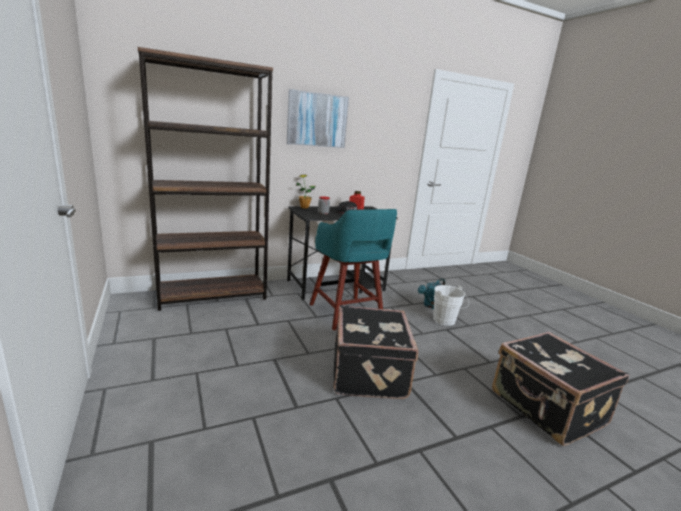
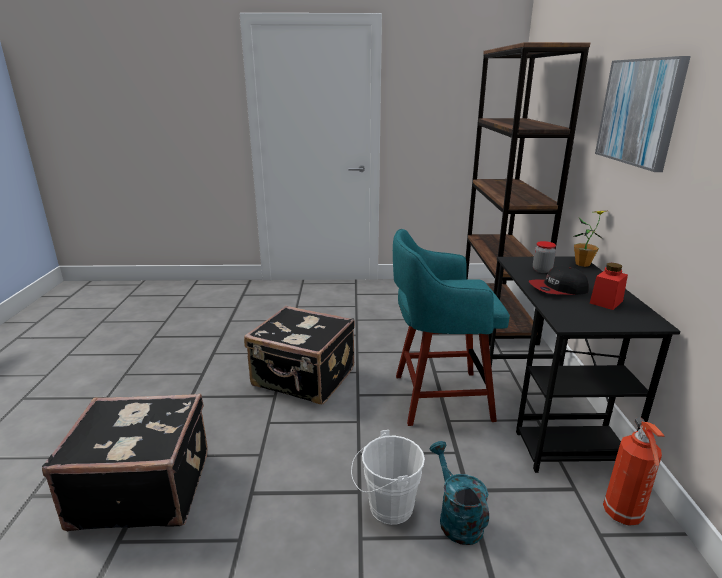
camera: 115 degrees right, 5 degrees up
(391, 278) = (623, 515): none -> fire extinguisher

